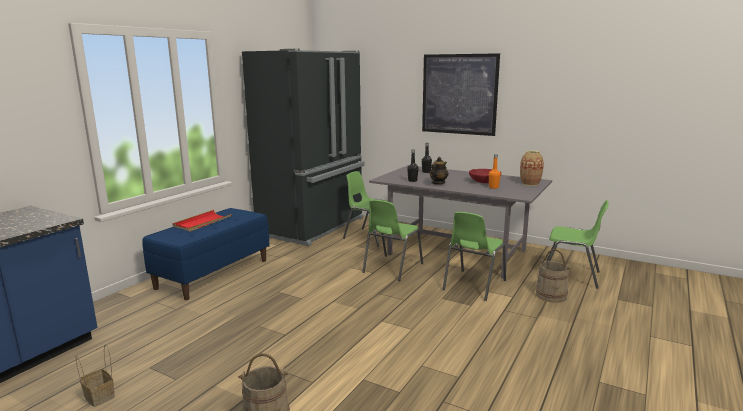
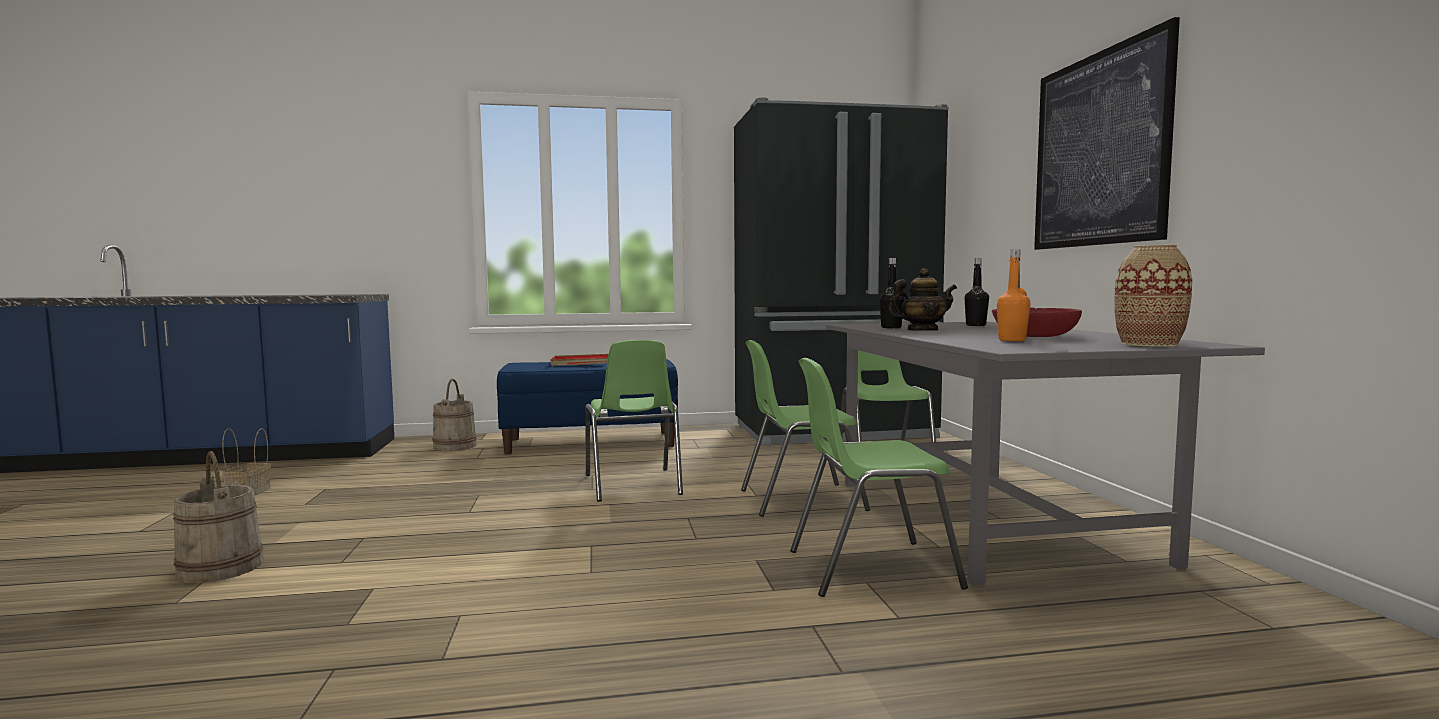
camera: 50 degrees right, 10 degrees down
(551, 295) = (1009, 659): beige bucket -> beige bucket (455, 446)
(571, 276) = (1203, 656): green chair -> green chair (632, 485)

